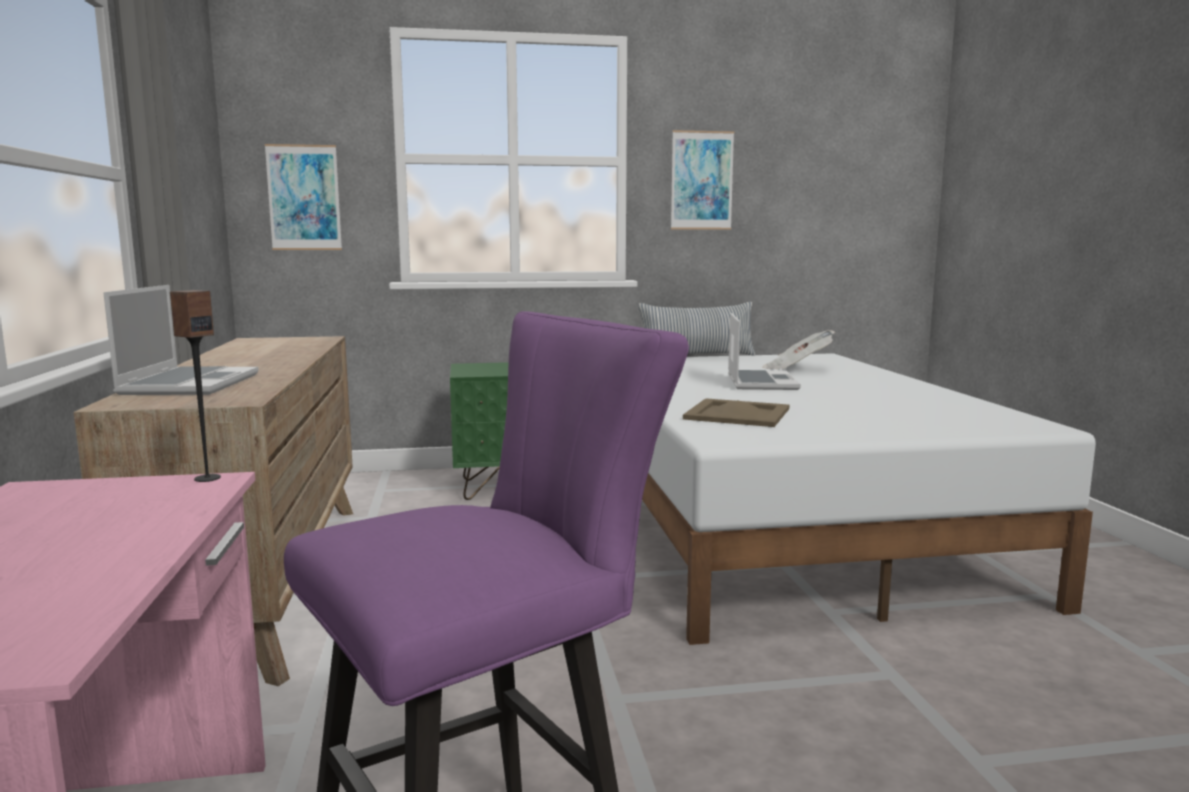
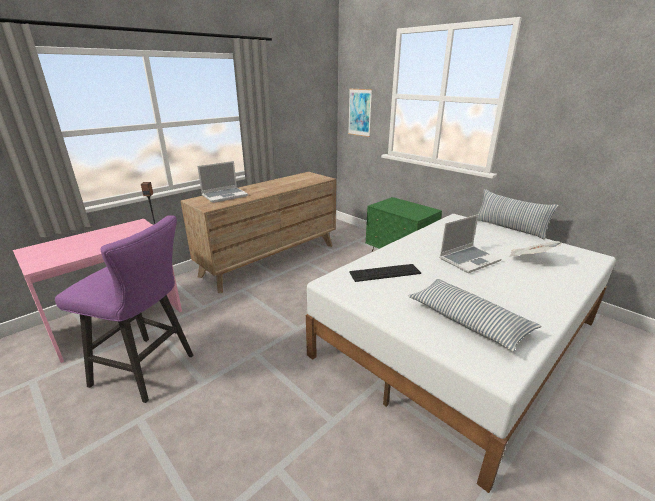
camera: 55 degrees right, 15 degrees up
(701, 180) = (554, 116): picture -> none
(736, 413) = (385, 273): beige tray -> keyboard
(921, 413) = (468, 321): none -> pillow

